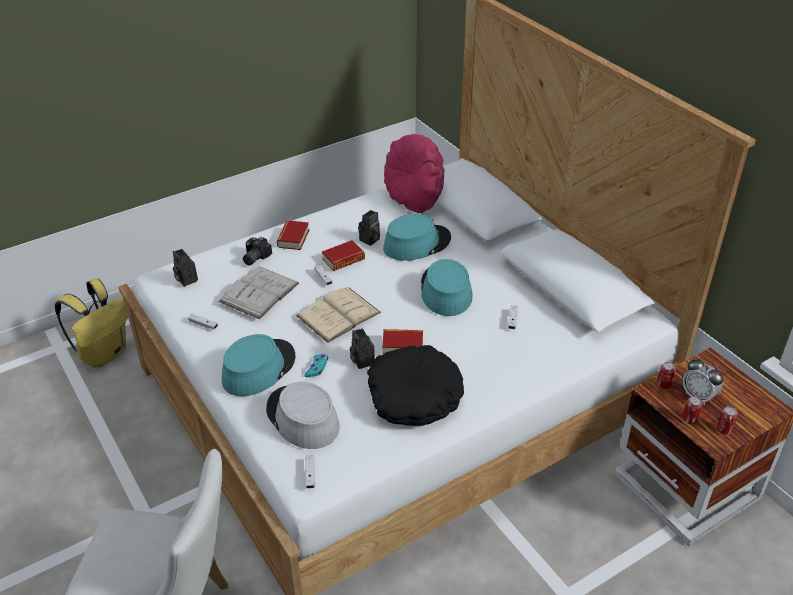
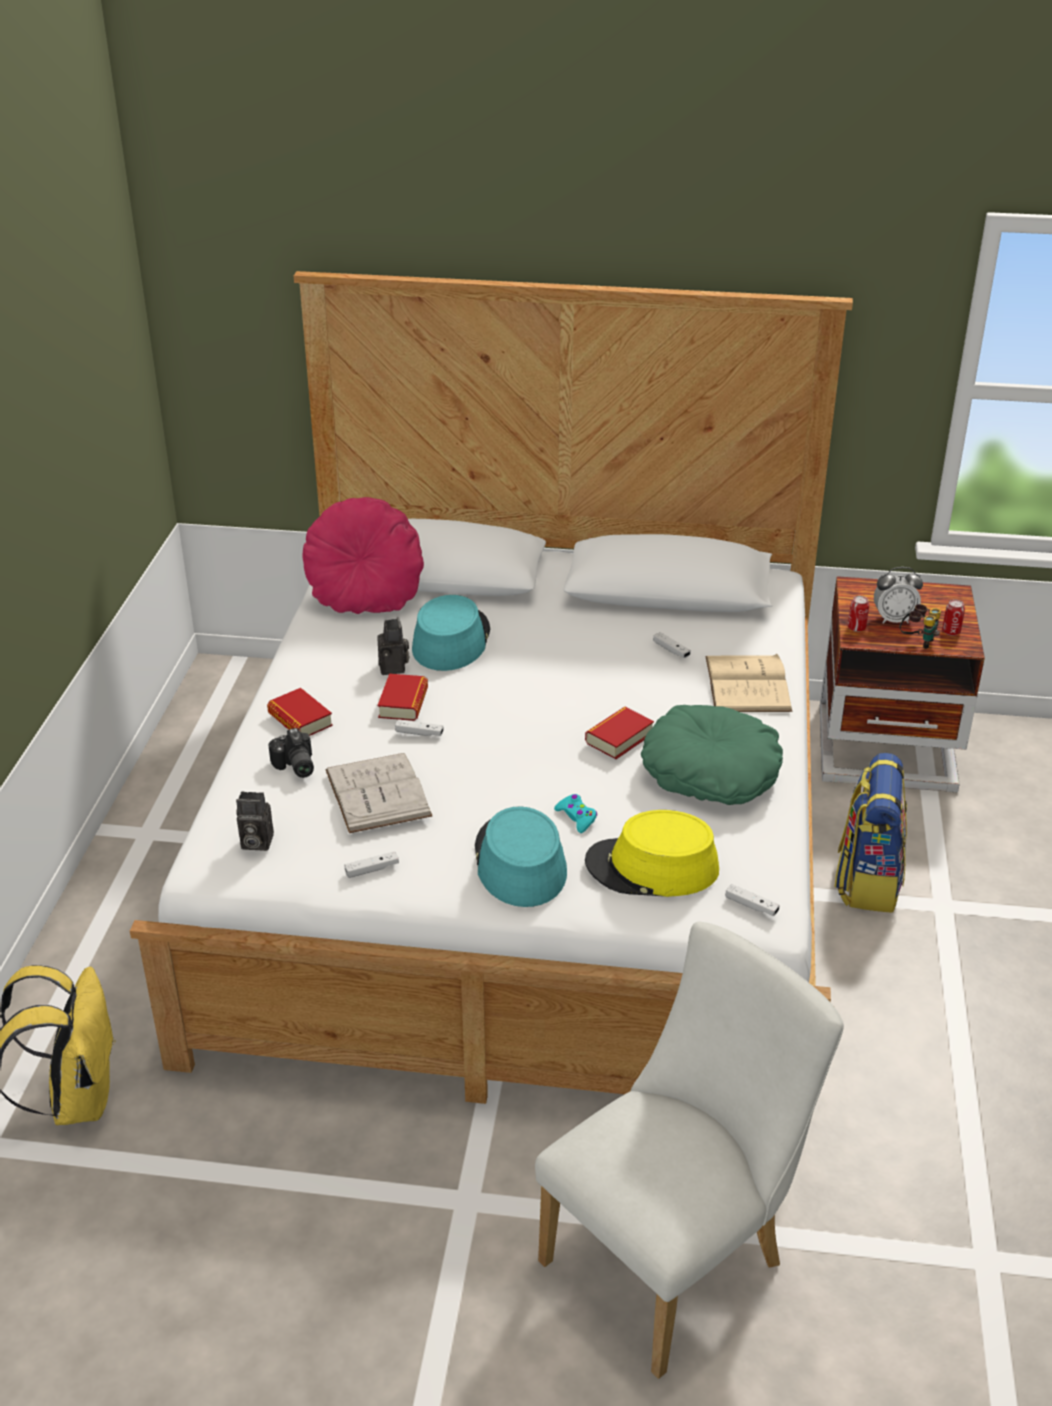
camera: 50 degrees left, 5 degrees down
(302, 418) = (652, 868): grey hat -> yellow hat
(338, 314) = (505, 754): beige book -> beige book (747, 683)
(361, 361) = (605, 779): camera -> none
(416, 396) = (712, 771): black pillow -> green pillow
(445, 291) = (563, 665): turquoise hat -> none
(546, 545) = (867, 881): none -> backpack
(689, 419) = (918, 641): can -> binoculars

